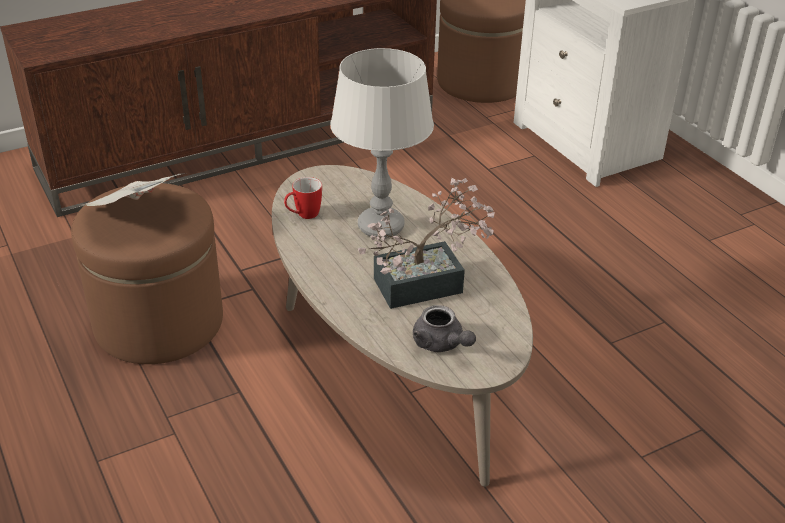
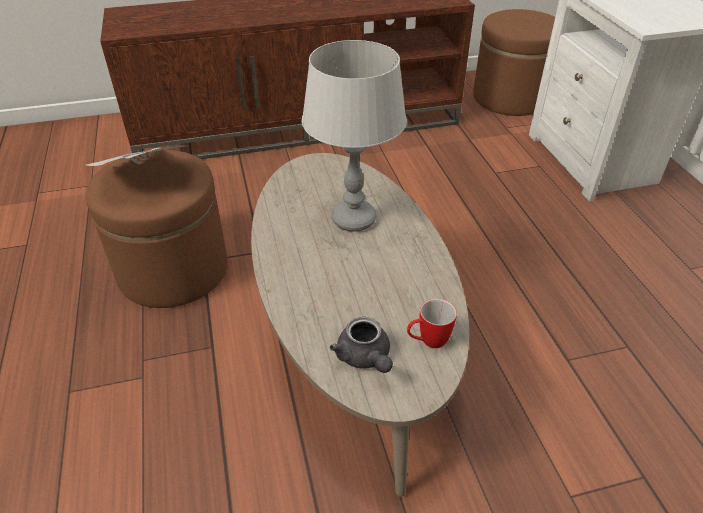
camera: 15 degrees right, 5 degrees up
(303, 216) = (287, 198): mug -> mug (427, 341)
(428, 284) = (376, 286): potted plant -> none

